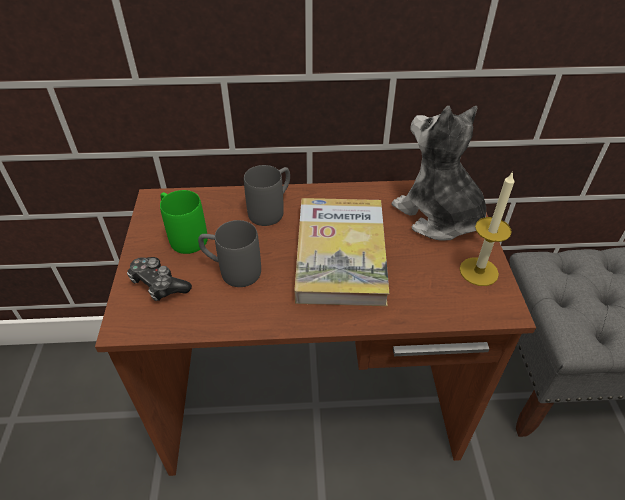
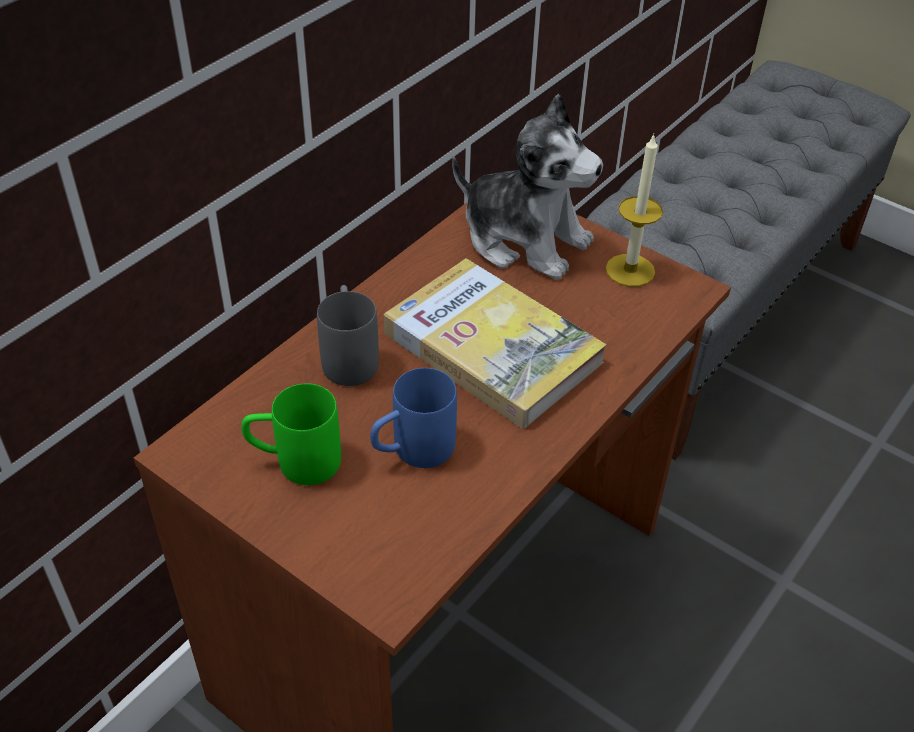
camera: 50 degrees left, 0 degrees up
(159, 284) = (356, 532): game controller -> none
(232, 271) = (412, 452): grey mug -> blue mug
(438, 216) = (525, 240): plush toy -> plush toy turned 150 degrees counterclockwise

